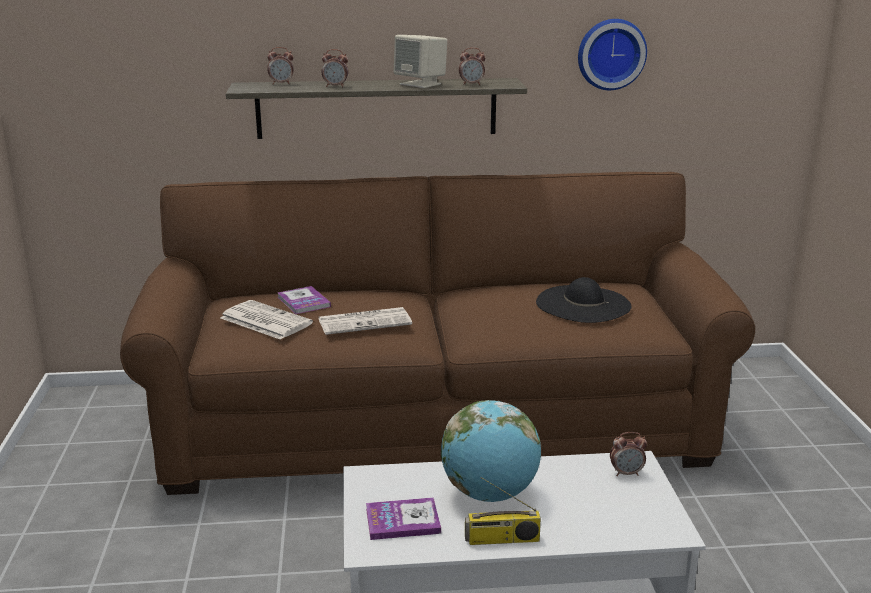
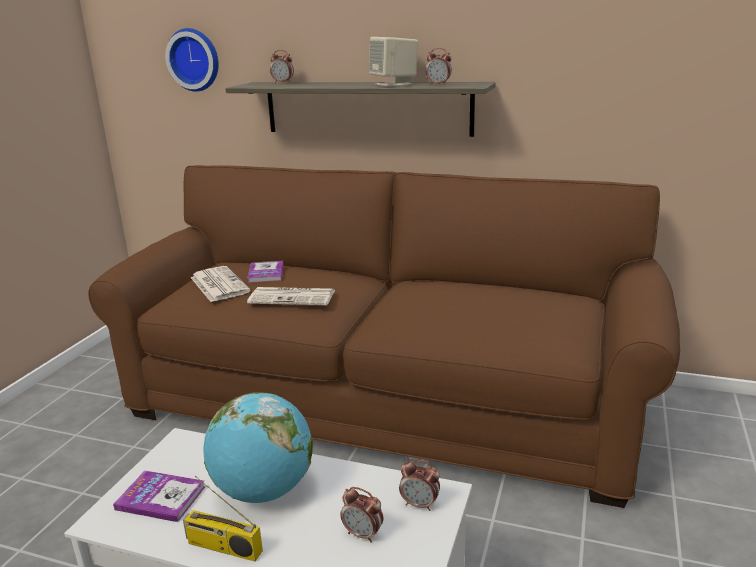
camera: 25 degrees right, 0 degrees up
(335, 86) = (319, 85): alarm clock -> alarm clock (363, 534)
(583, 304) = (506, 310): black hat -> none
(610, 54) = (594, 57): wall clock -> wall clock (195, 59)

